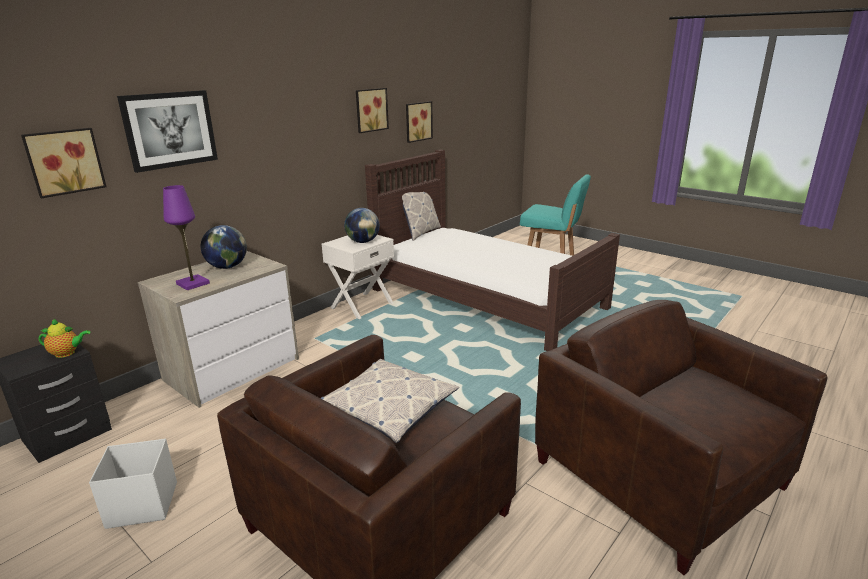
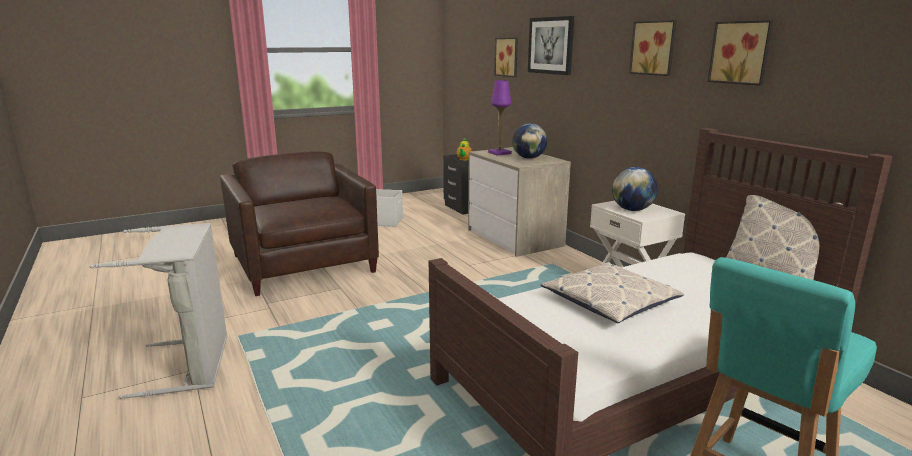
camera: 110 degrees right, 5 degrees down
(388, 407) = (317, 206): pillow -> pillow (610, 301)
(417, 121) = (845, 87): picture -> picture (654, 48)
(659, 474) = (192, 364): brown armchair -> grey laundry basket

